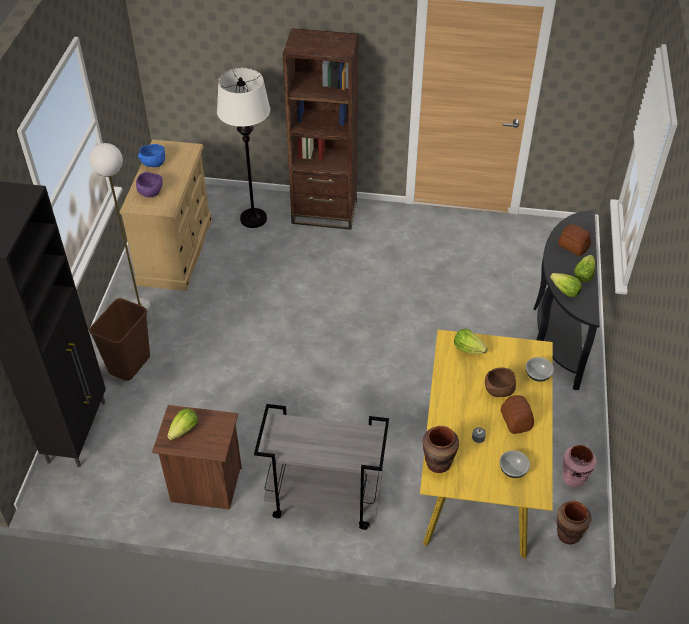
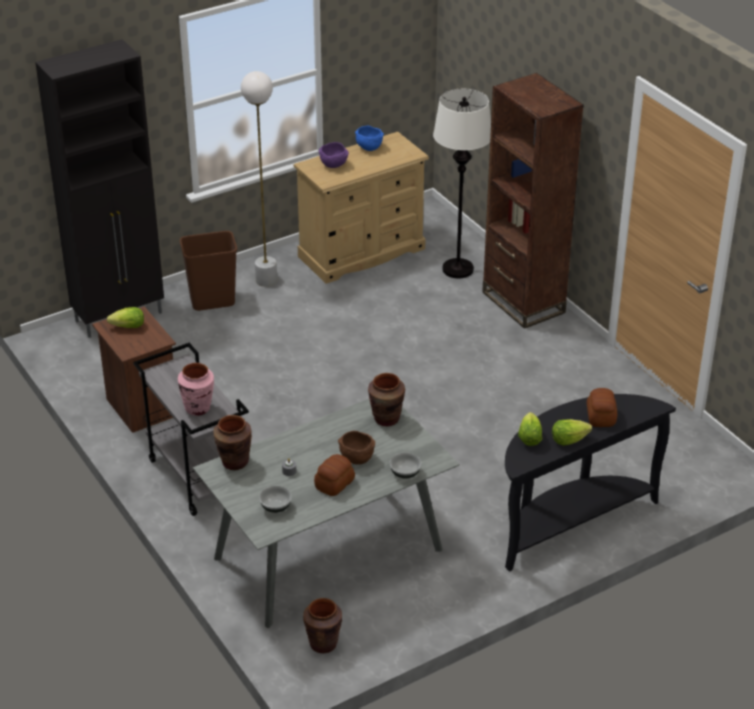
camera: 50 degrees right, 10 degrees down
(468, 348) = (386, 419): lettuce -> brown vase
(477, 473) = (328, 552): yellow dining table -> grey dining table
(573, 478) = (394, 618): pink vase -> pink vase (198, 408)

